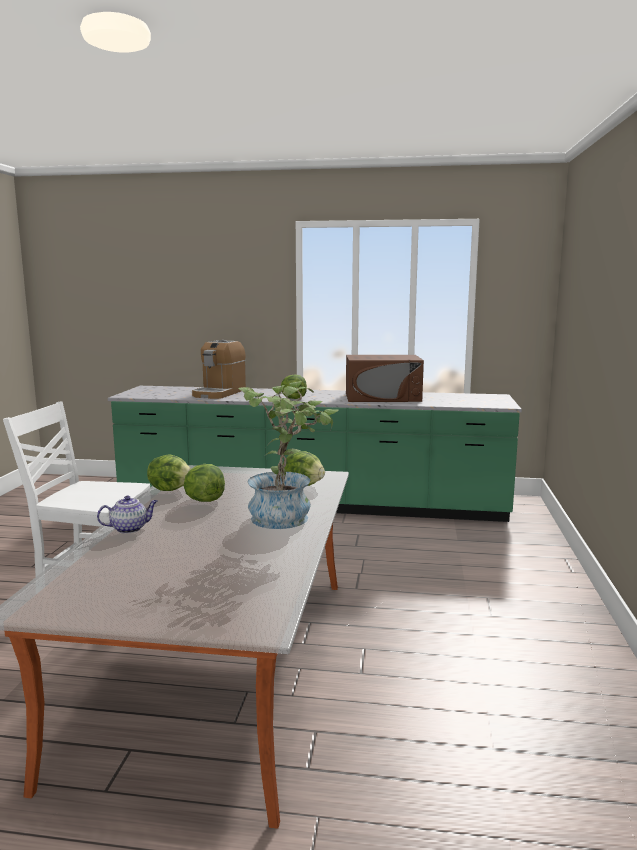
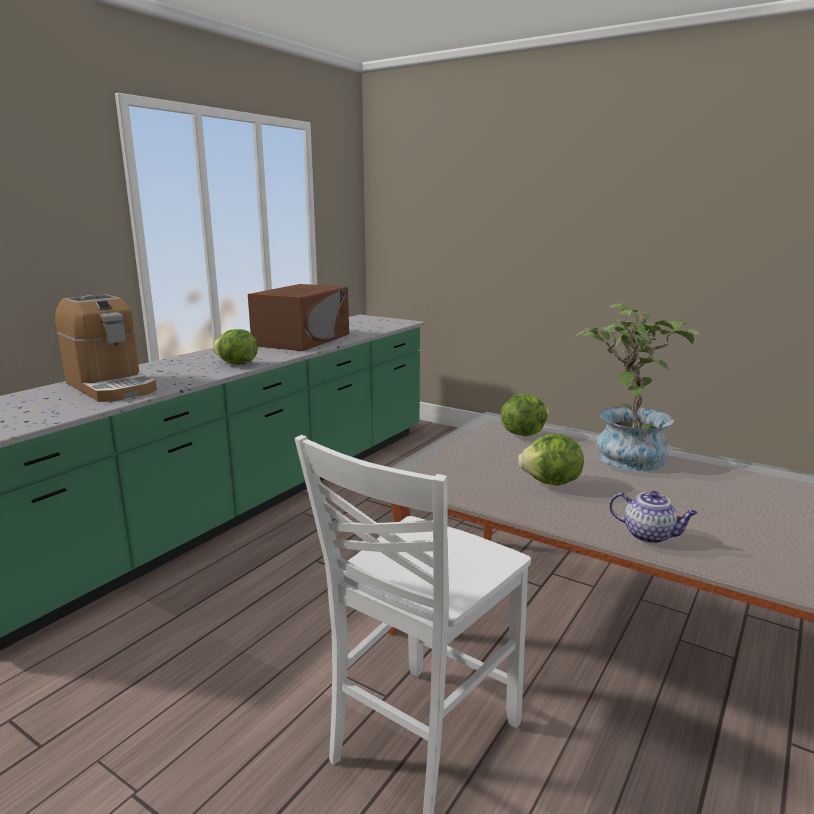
camera: 65 degrees left, 5 degrees up
(130, 528) = (650, 535): teapot -> teapot turned 120 degrees clockwise
(170, 489) = (490, 496): lettuce -> none

